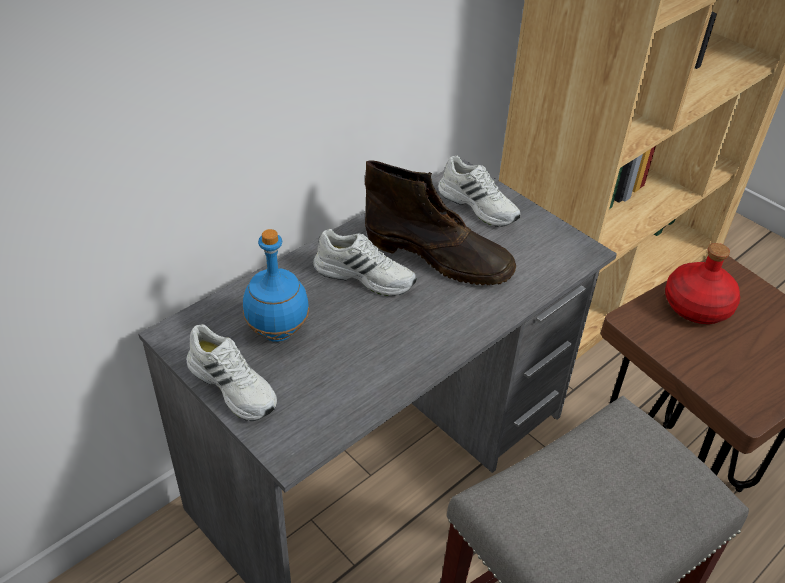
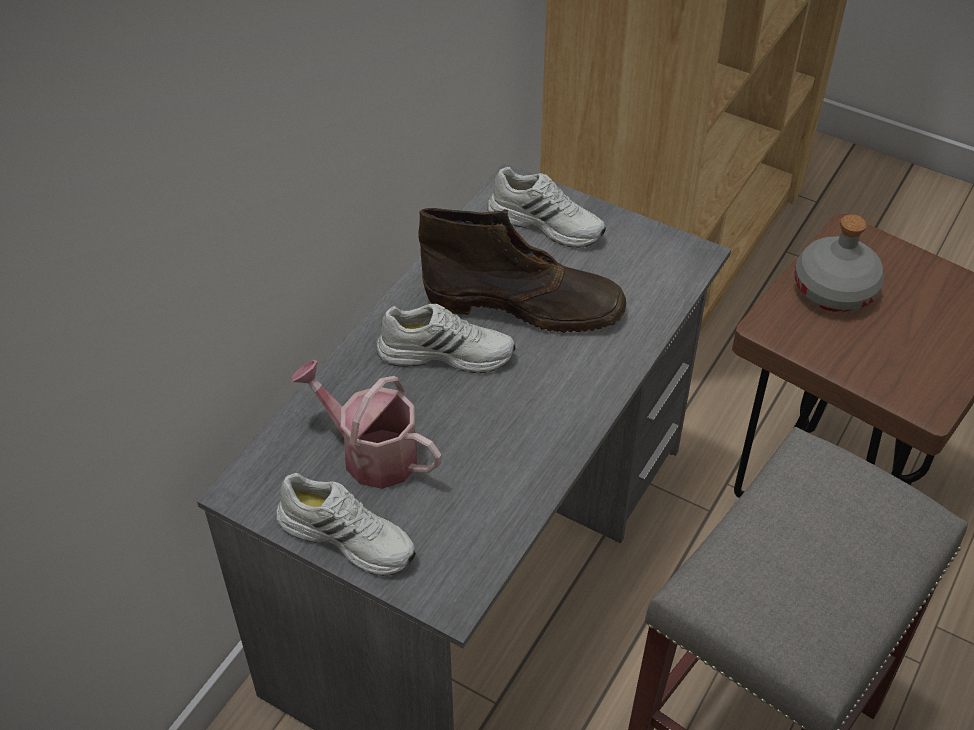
camera: 15 degrees left, 5 degrees up
(278, 331) = (371, 453): blue bottle -> watering can
(698, 306) = (835, 290): red bottle -> grey bottle

